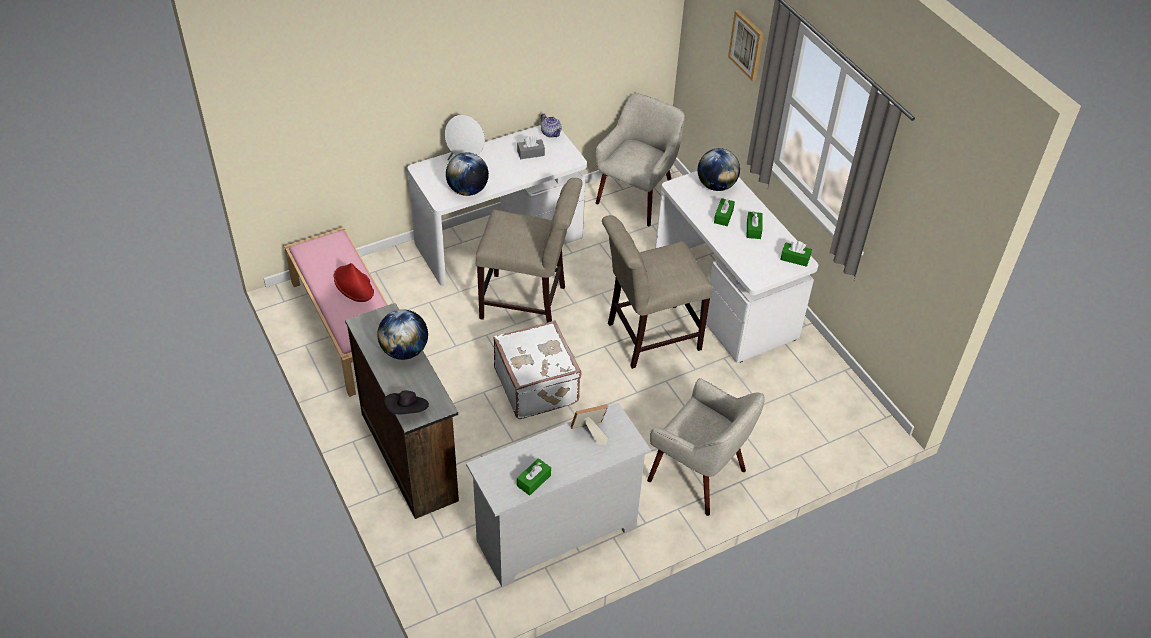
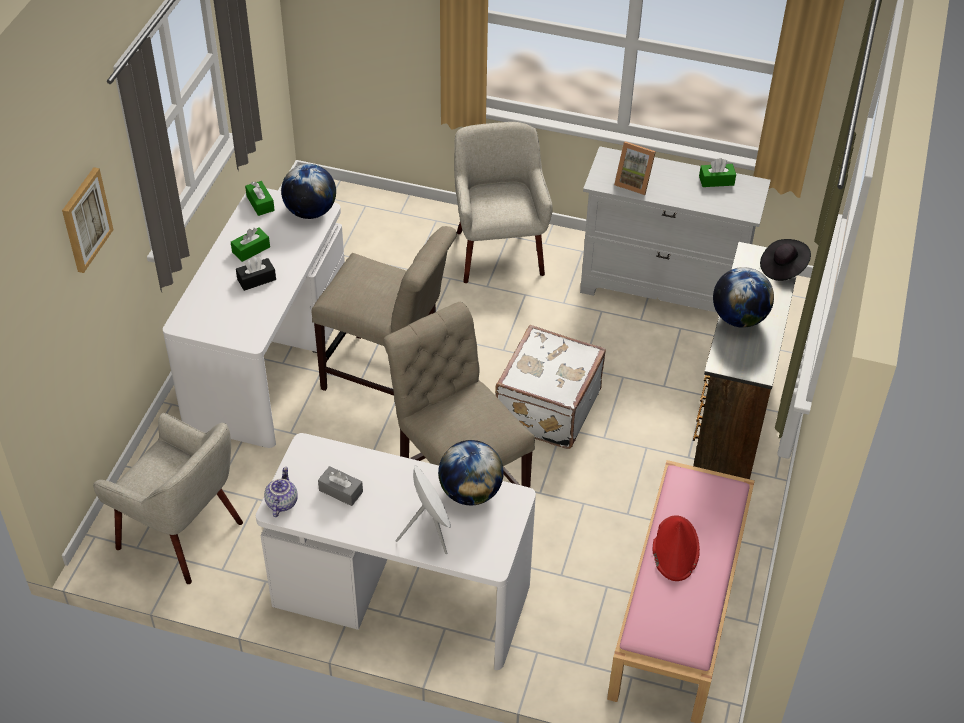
camera: 135 degrees left, 0 degrees up
(637, 198) = (182, 534): beige armchair -> beige armchair turned 135 degrees counterclockwise
(716, 185) = (212, 313): globe -> globe (310, 212)
(723, 216) = (256, 279): green tissue box -> black tissue box

